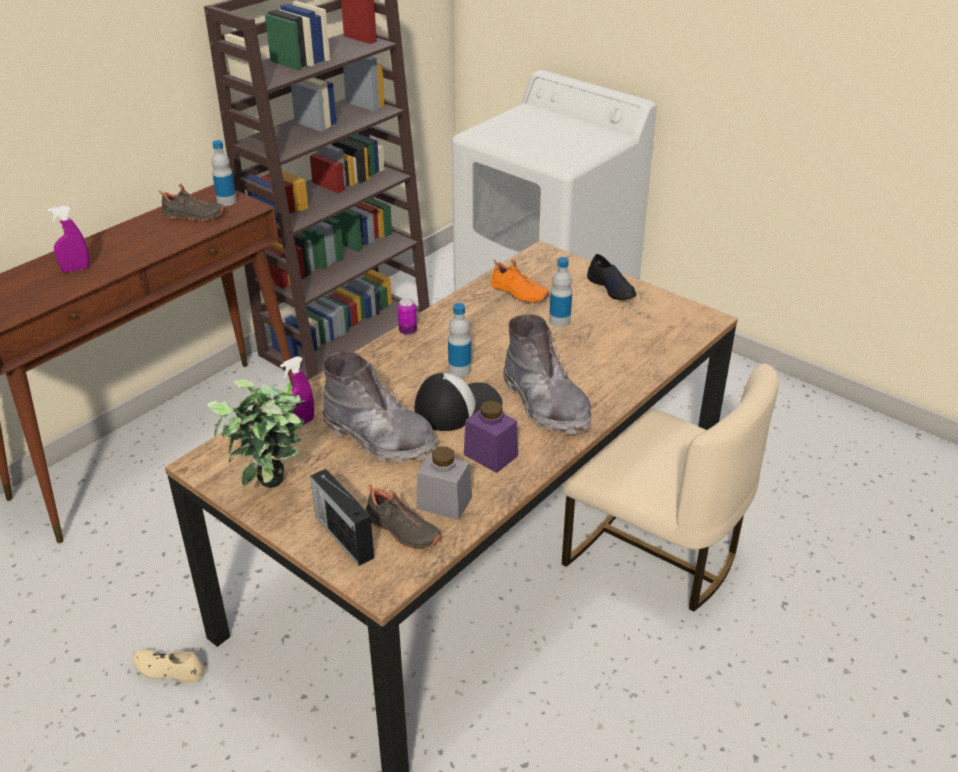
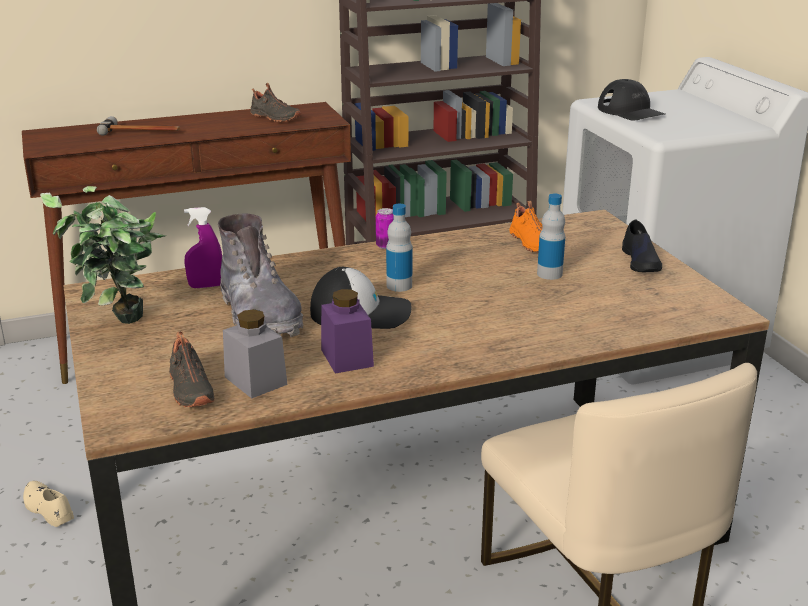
camera: 30 degrees right, 10 degrees down
(76, 269) = (140, 132): purple spray bottle -> hammer
(226, 201) = (314, 114): bottle -> none
(343, 536) = (135, 376): radio -> none
(513, 140) = (630, 111): none -> black cap
(545, 404) = (453, 334): grey boot -> none

